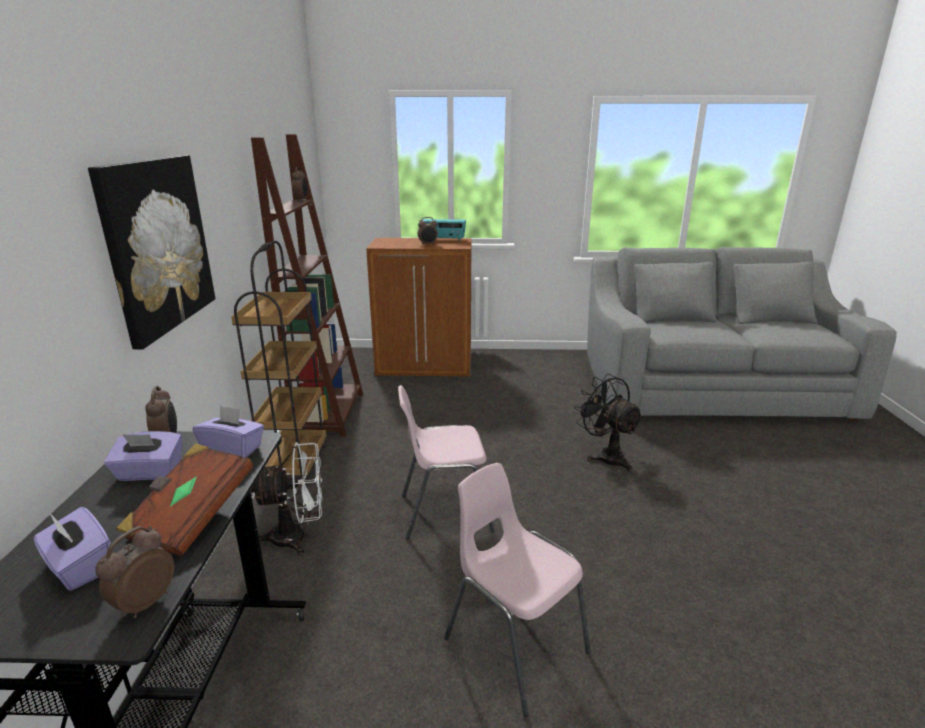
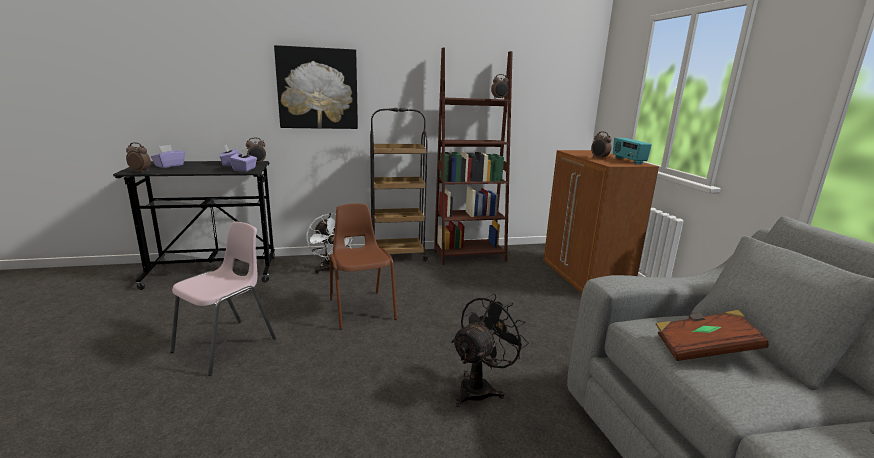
camera: 75 degrees right, 5 degrees down
(191, 516) = (191, 170): brown book -> brown book (703, 350)
(444, 512) = (361, 309): pink chair -> brown chair

